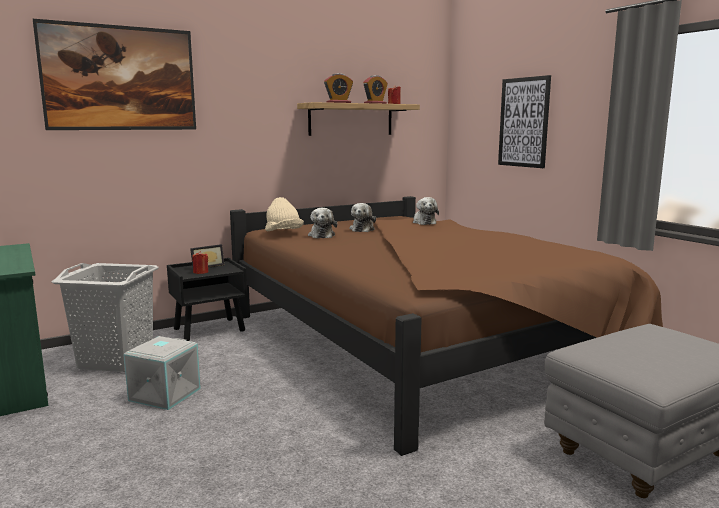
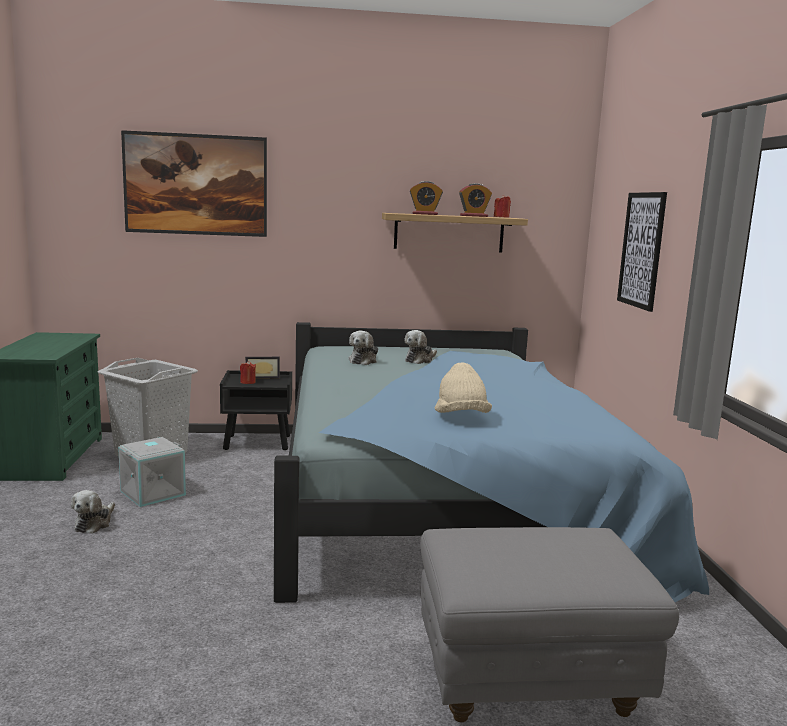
camera: 25 degrees right, 0 degrees up
(283, 233) = (332, 353): beige hat -> beige hat (461, 418)
(422, 343) = (444, 501): brown bed -> blue bed
(423, 222) = (500, 361): plush toy -> plush toy (94, 523)

